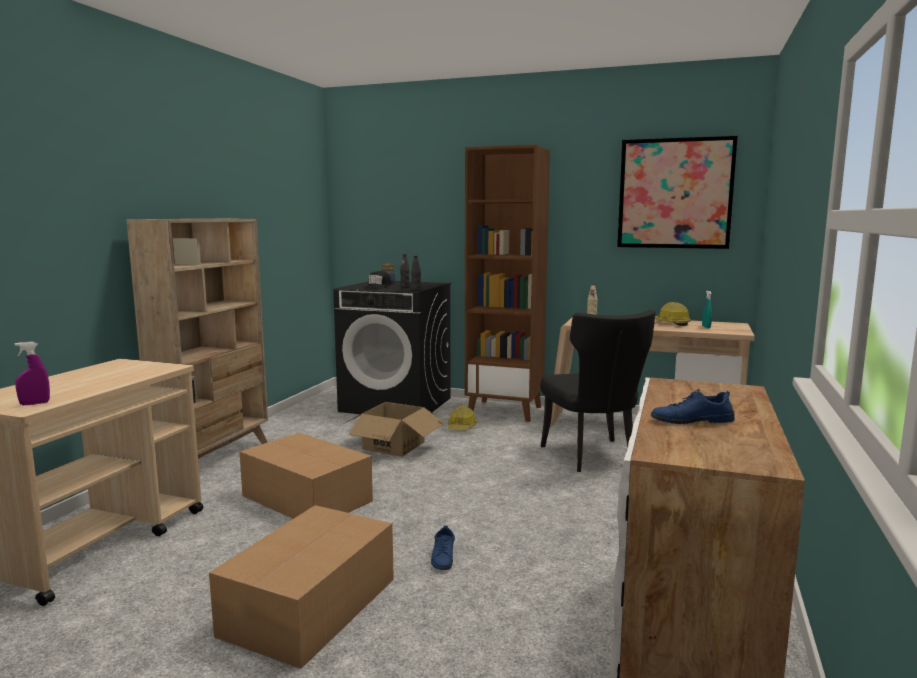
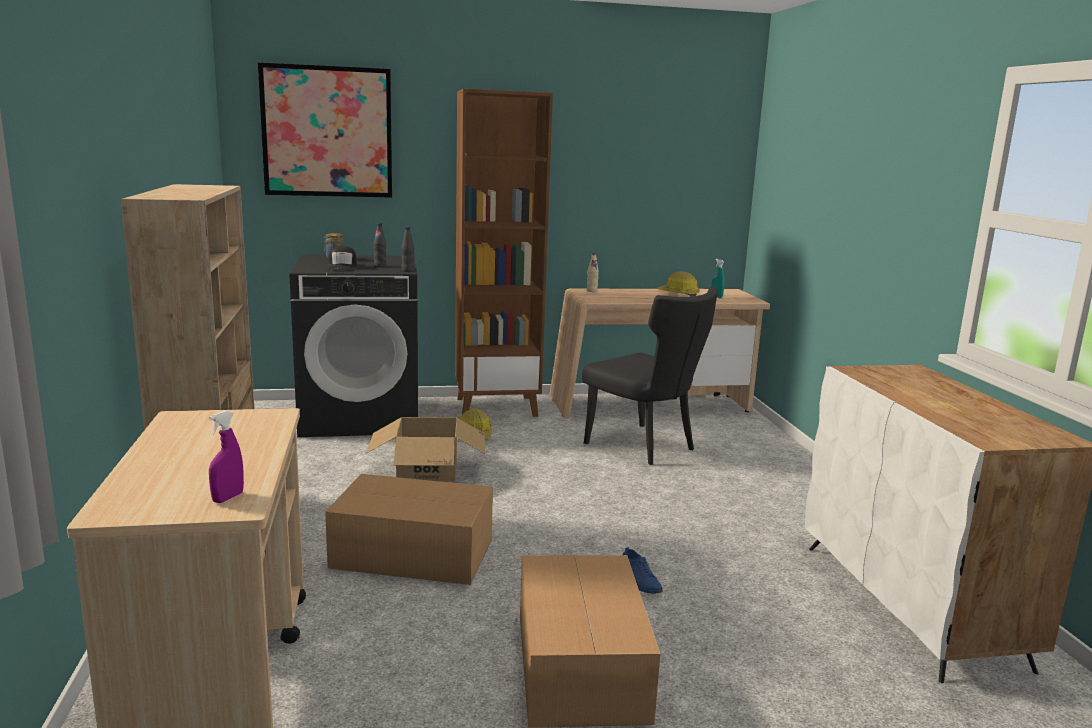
camera: 30 degrees left, 5 degrees up
(675, 193) = (672, 153): picture -> picture (327, 132)
(691, 420) = (946, 406): blue shoe -> none

